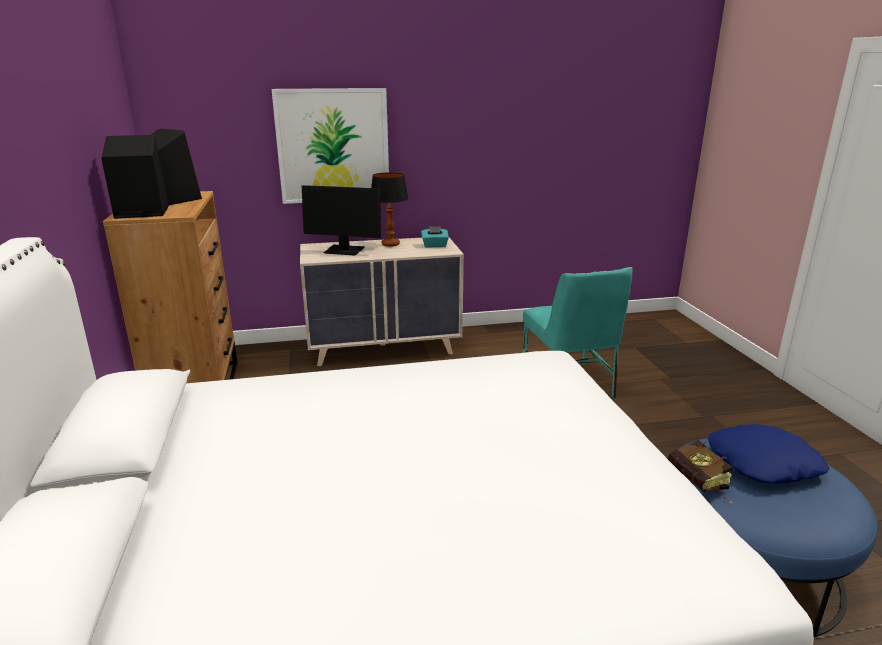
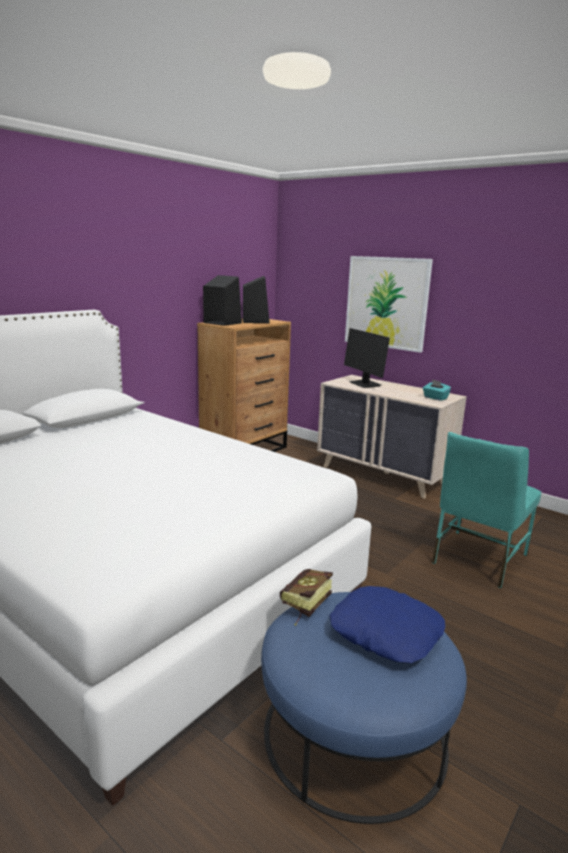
camera: 50 degrees right, 5 degrees down
(390, 244) = (406, 389): table lamp -> none

